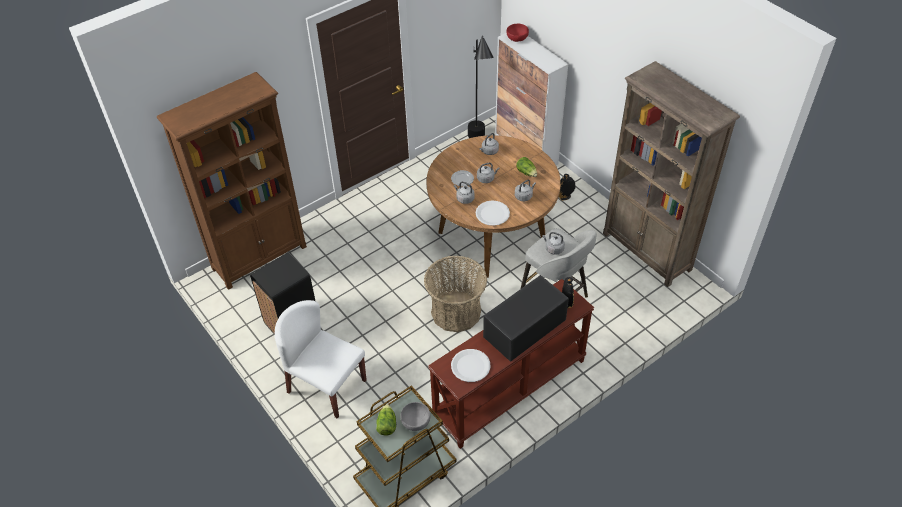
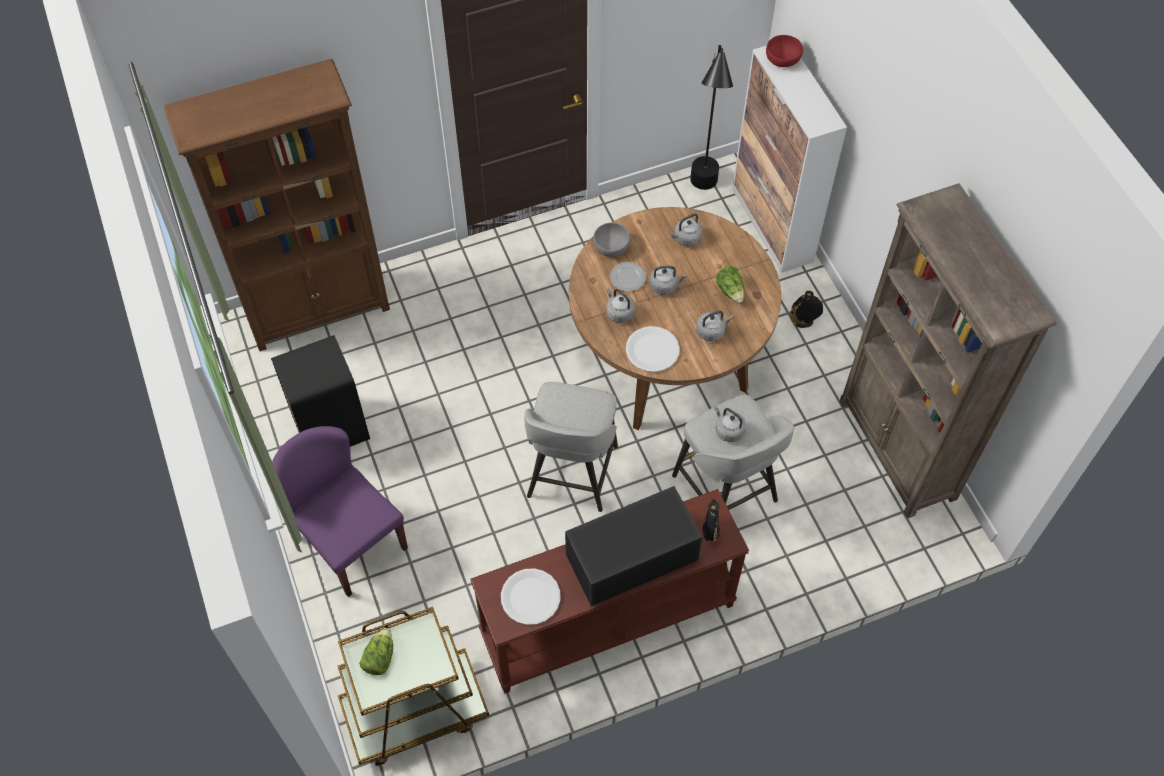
camera: 15 degrees right, 10 degrees up
(326, 386) = (349, 541): white chair -> purple chair
(415, 421) = (421, 663): grey bowl -> grey bowl (611, 246)
(456, 312) = (571, 474): basket -> grey stool

